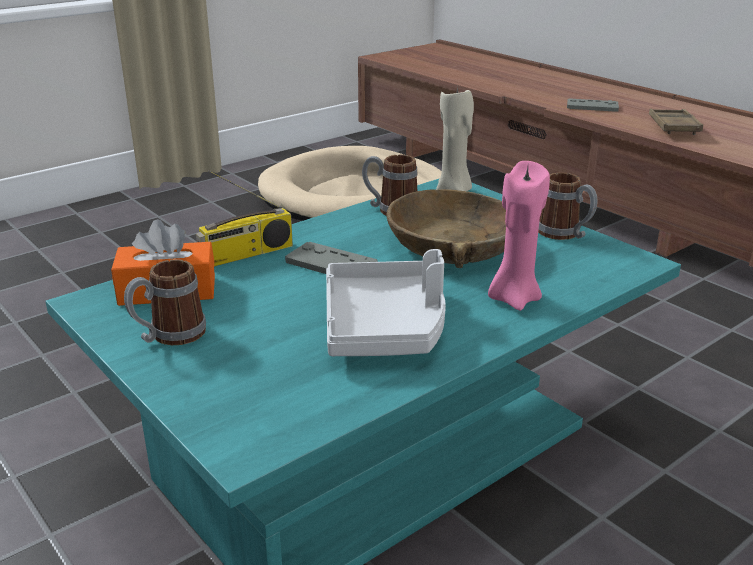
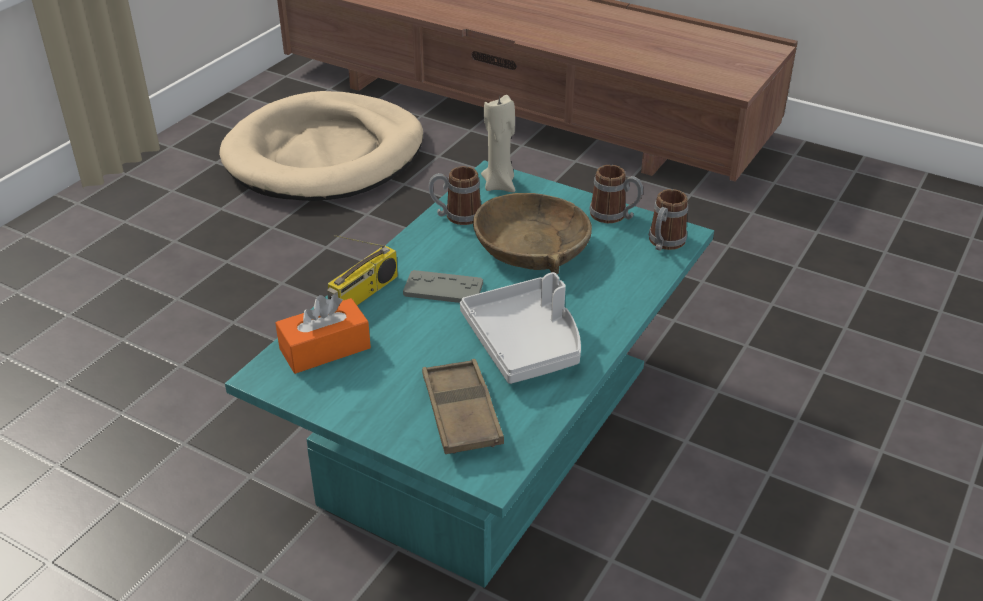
camera: 20 degrees left, 10 degrees up
(169, 336) = (362, 393): mug -> mug (664, 243)
(513, 298) = (607, 293): pink candle -> none
(592, 106) = (557, 32): grey game controller -> none
(673, 127) = (641, 51): brown tray -> brown tray (461, 413)

